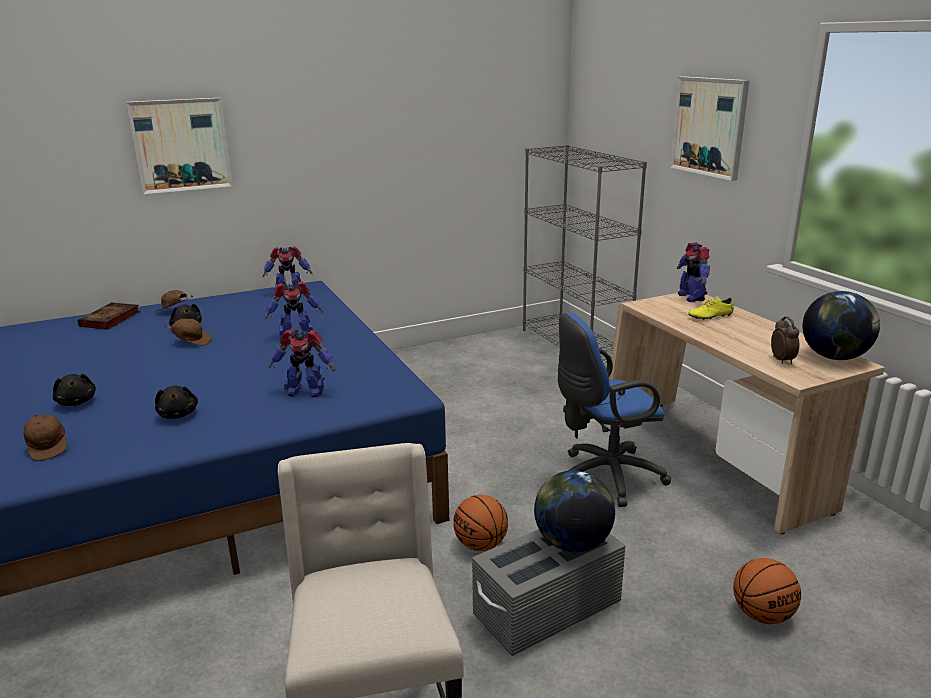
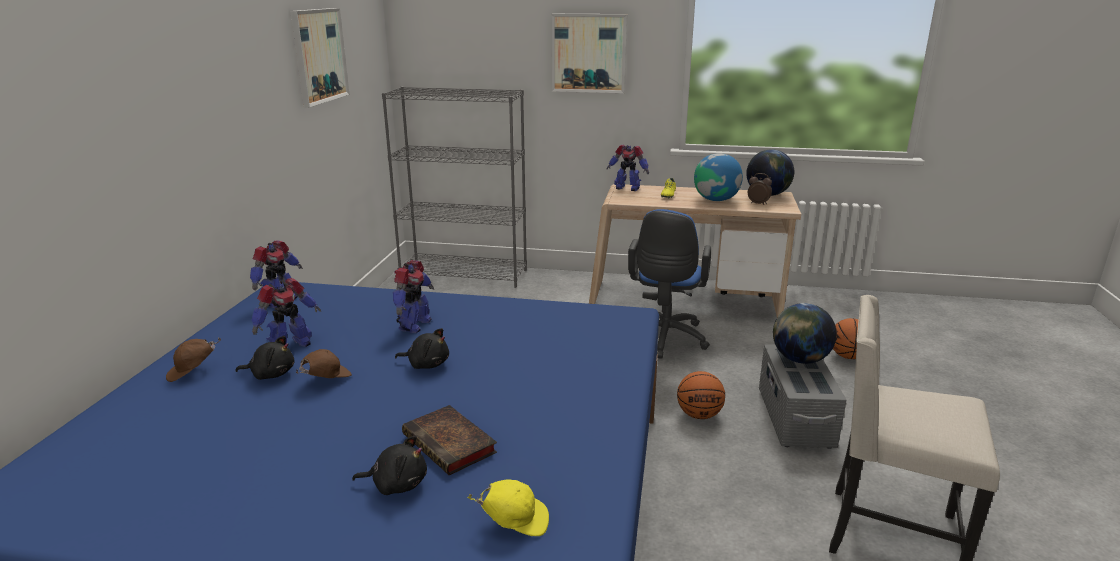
camera: 55 degrees left, 0 degrees up
(48, 448) = (514, 521): brown cap -> yellow cap
(110, 320) = (124, 419): book -> book (451, 445)
(178, 414) = (529, 423): black plush toy -> black plush toy (426, 364)
(181, 145) = (117, 131): picture -> picture (319, 56)
(305, 391) = (563, 351): toy robot -> toy robot (289, 346)
(746, 339) = (716, 200): none -> globe

